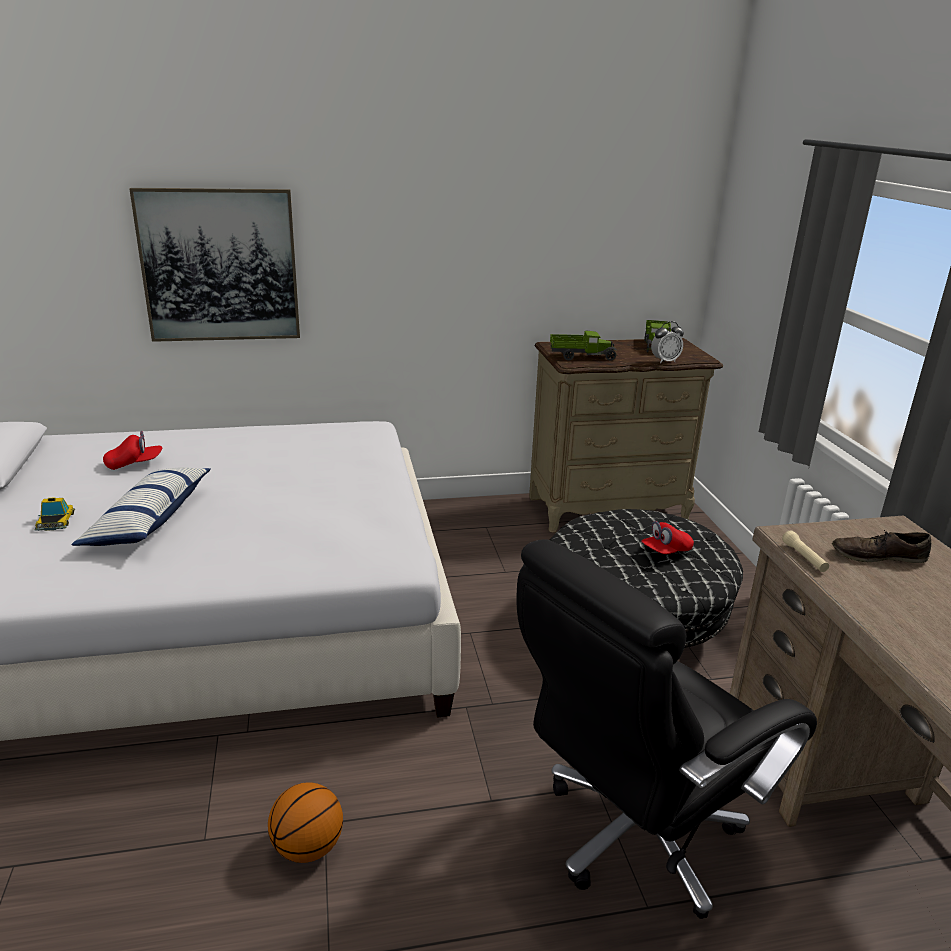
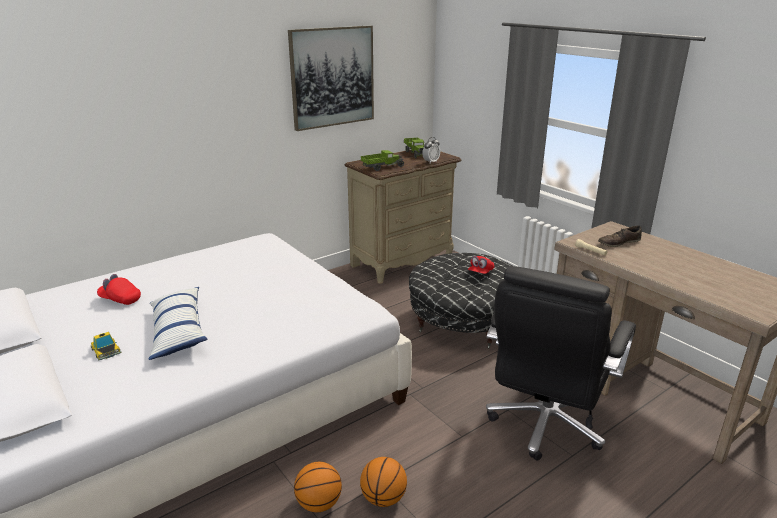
camera: 25 degrees left, 0 degrees up
(134, 464) = (120, 299): red cap -> red cap turned 120 degrees counterclockwise
(220, 266) = (130, 141): picture -> picture (332, 77)
(223, 817) = (318, 503): none -> basketball

